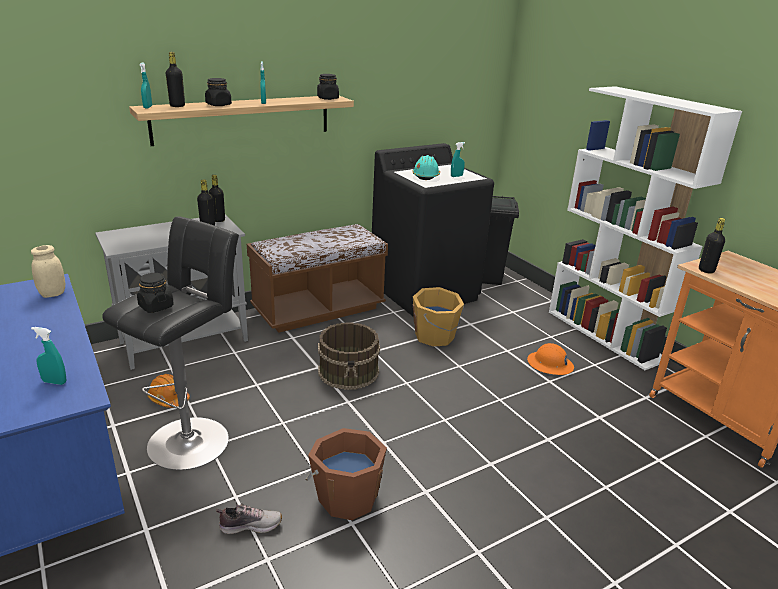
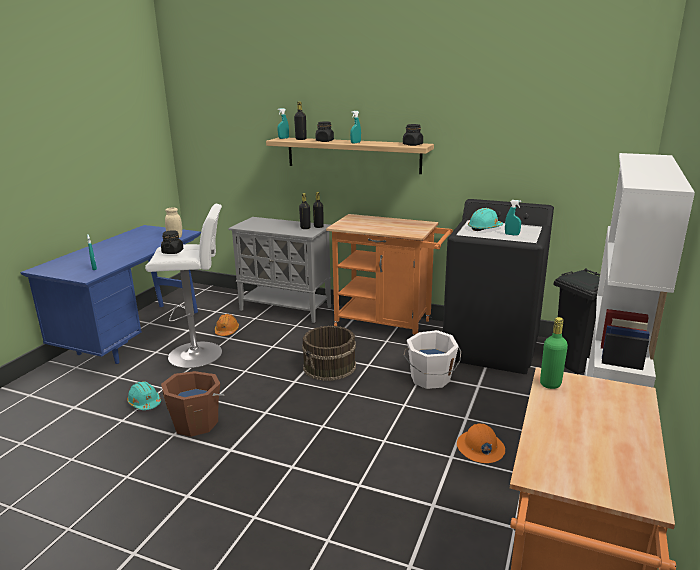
camera: 55 degrees right, 5 degrees down
(193, 439) = (199, 354): black stool -> white stool
(250, 525) = (144, 403): shoe -> turquoise hard hat
(318, 309) = (389, 325): brown bench -> orange cart
(435, 336) = (430, 379): orange bucket -> white bucket
(706, 270) = (550, 384): black bottle -> green bottle

